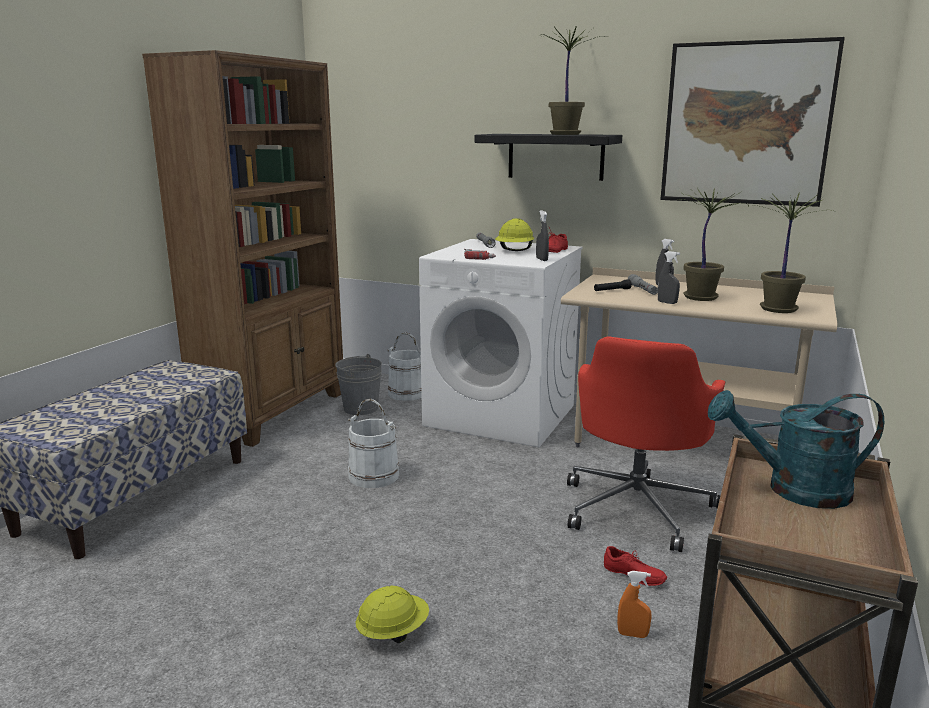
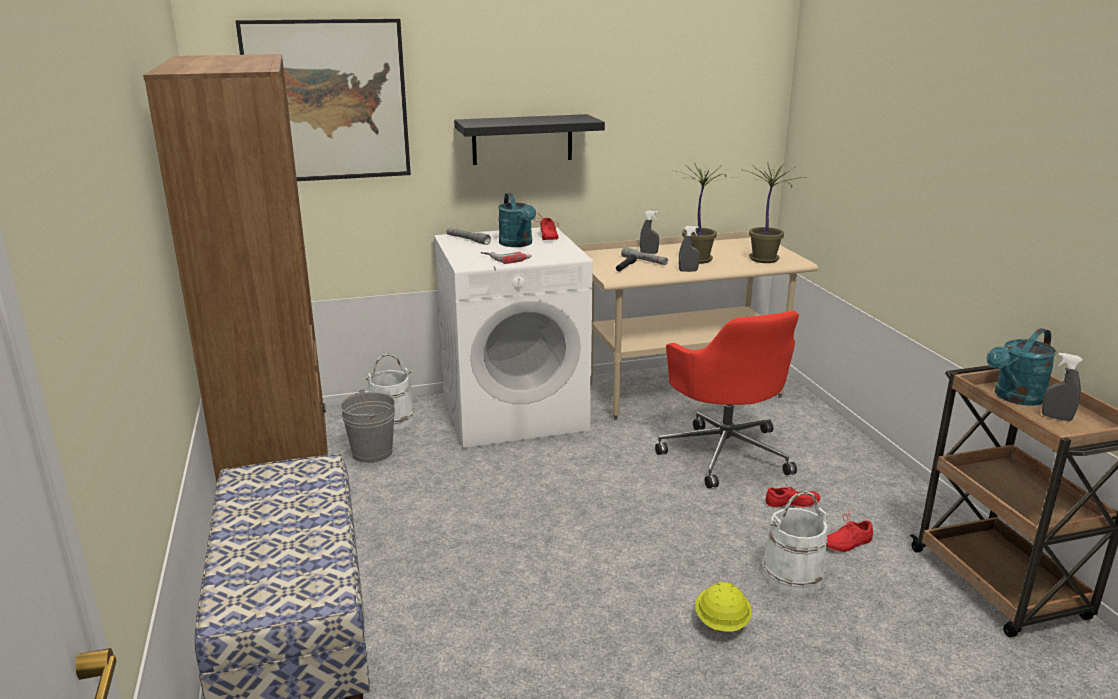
camera: 40 degrees left, 5 degrees up
(374, 475) = (500, 512): white bucket -> white bucket (792, 575)
(514, 251) = (518, 244): yellow hard hat -> turquoise watering can
(541, 259) = (567, 250): grey spray bottle -> grey spray bottle (1056, 418)
(566, 134) = (549, 119): potted plant -> none
(632, 634) = (845, 542): orange spray bottle -> red shoe
(746, 124) = (692, 100): picture -> picture (327, 101)

